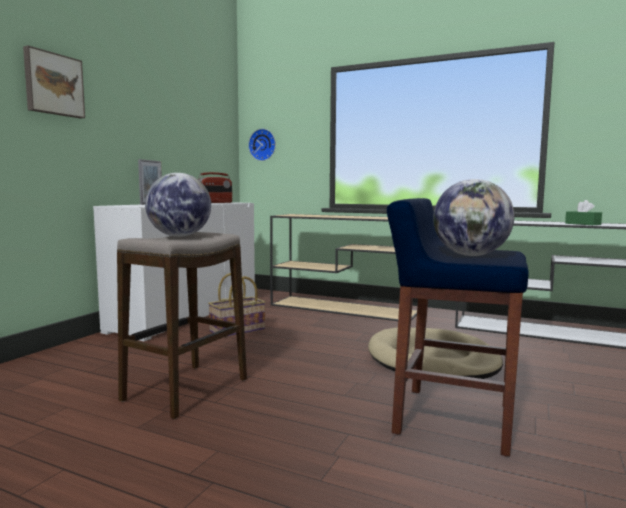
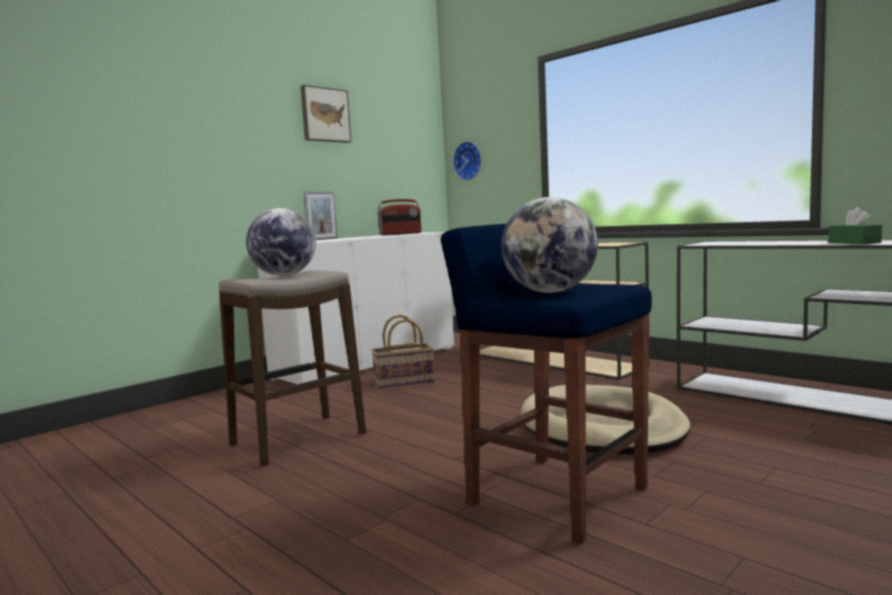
camera: 20 degrees right, 0 degrees up
(53, 84) = (208, 123): picture -> picture (324, 115)

